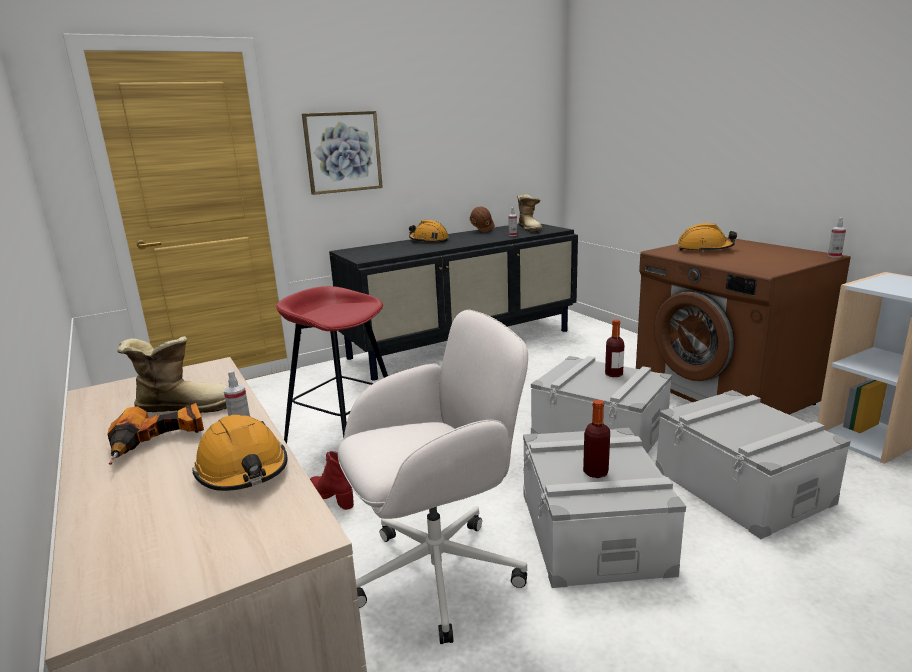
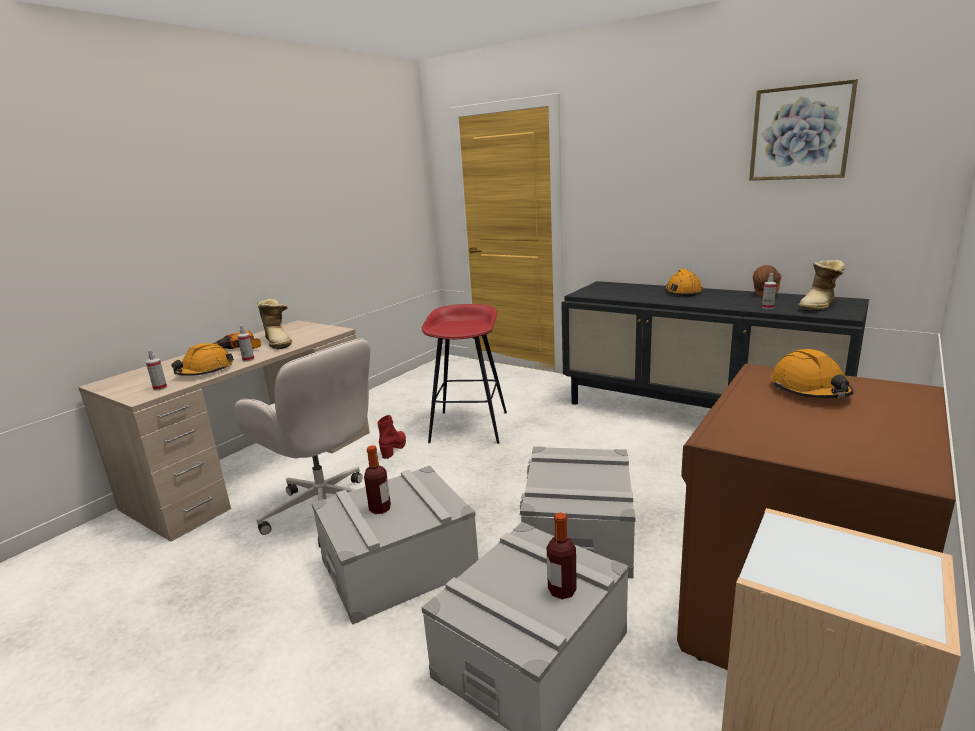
camera: 65 degrees right, 0 degrees up
(343, 152) = (621, 191): picture -> picture (800, 133)
(613, 374) = (598, 481): bottle -> bottle (562, 590)
(834, 256) = (920, 482): spray bottle -> spray bottle (160, 388)

